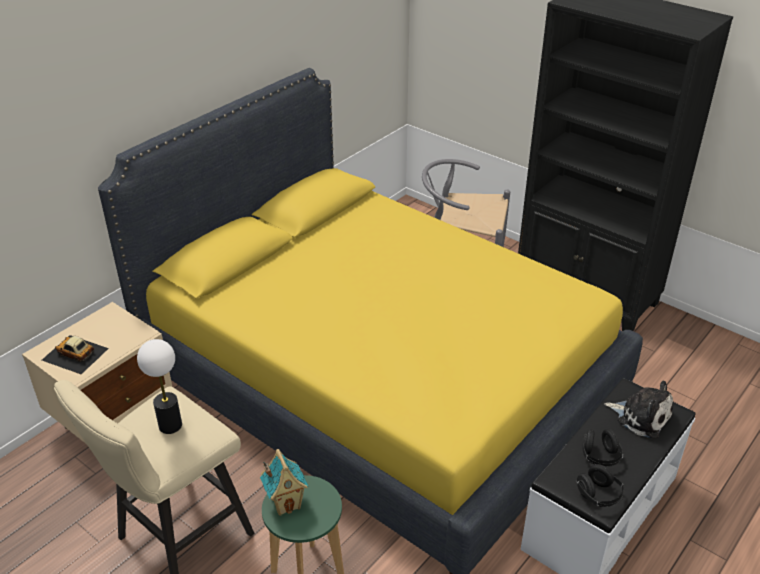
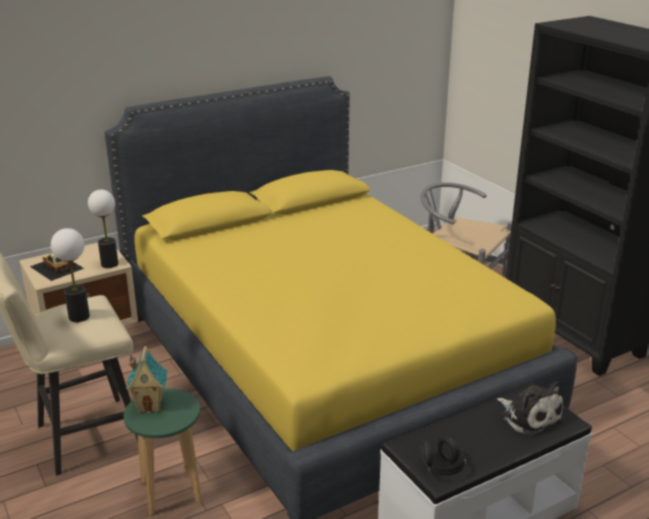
camera: 20 degrees right, 10 degrees down
(135, 336) = (110, 264): none -> table lamp
(600, 457) = (463, 438): black headphones -> none

